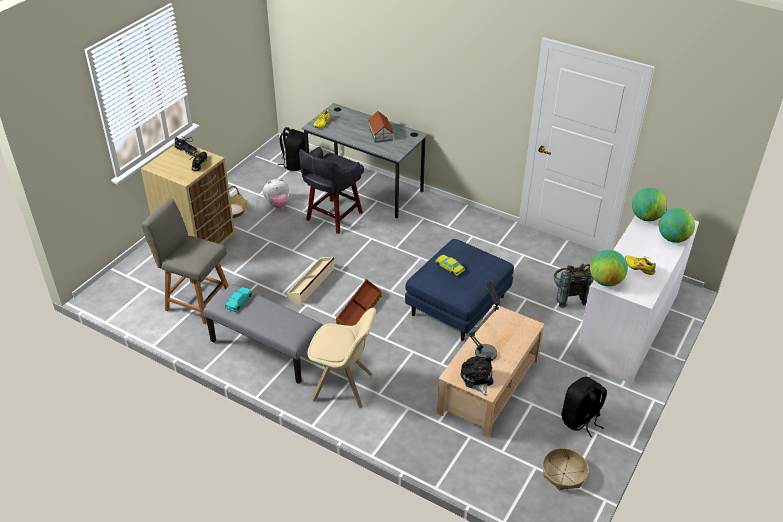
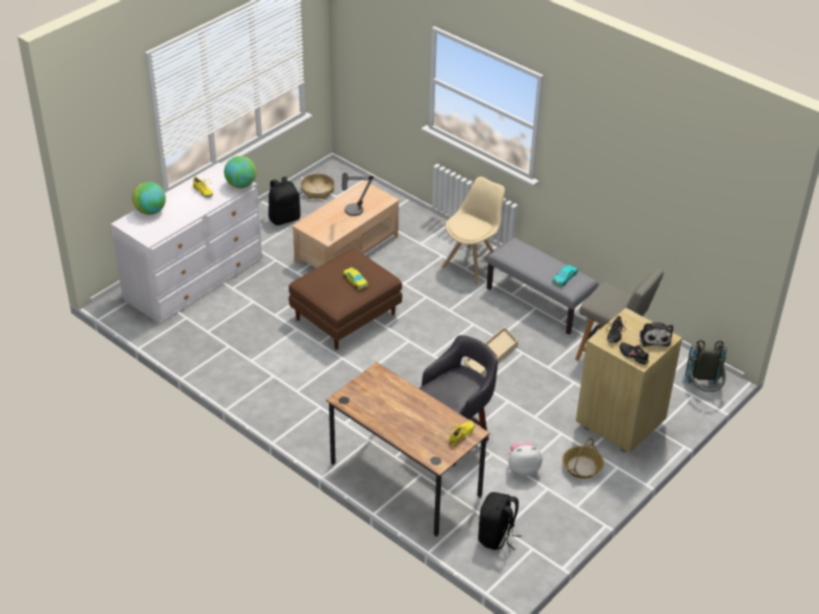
camera: 170 degrees left, 0 degrees up
(343, 386) = (472, 264): beige chair -> beige chair turned 105 degrees clockwise
(358, 312) = (446, 323): brown storage box -> none
(365, 188) = (405, 479): grey desk -> brown desk
(380, 134) = (387, 406): toy house -> none
(457, 307) = (346, 316): blue ottoman -> brown ottoman
(477, 379) = (369, 194): plush toy -> plush toy (654, 337)
(568, 296) = (231, 311): grey backpack -> grey backpack (703, 390)
(646, 217) = (158, 233): globe -> none

